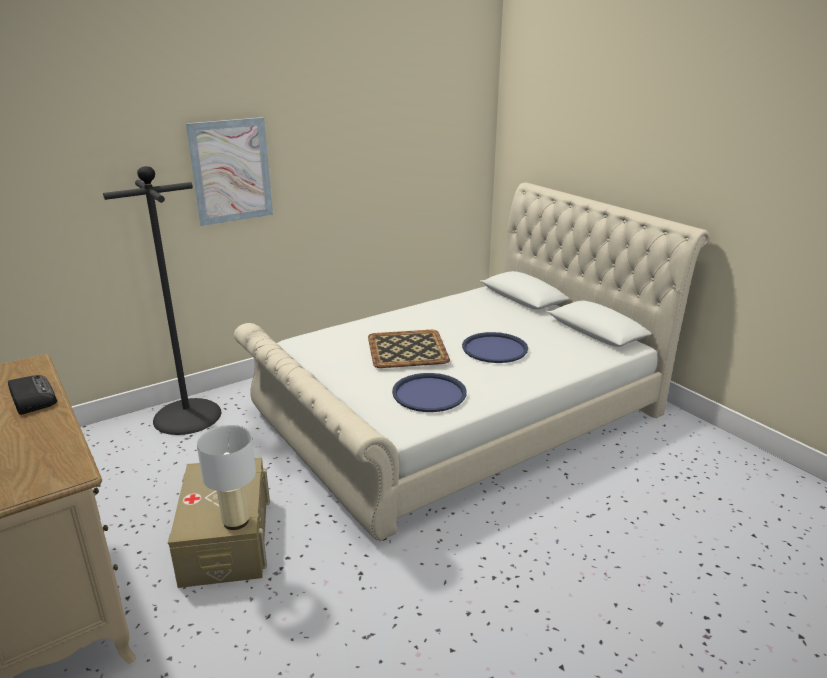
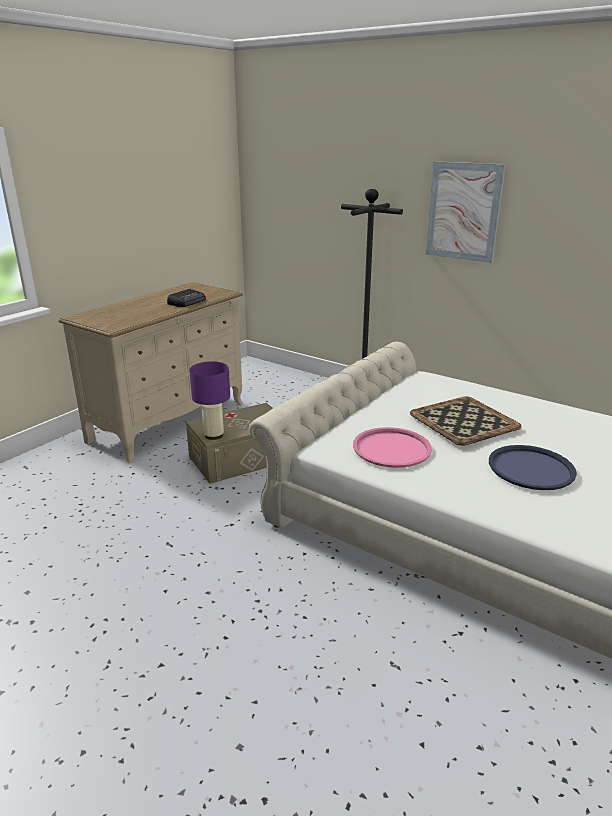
camera: 70 degrees right, 0 degrees up
(237, 521) = (214, 435): white table lamp -> purple table lamp
(429, 393) = (392, 448): blue tray -> pink tray

